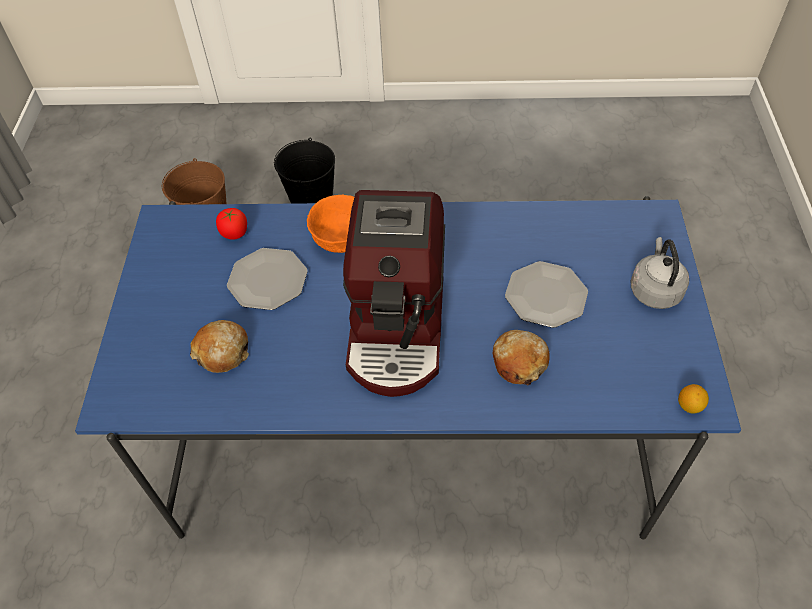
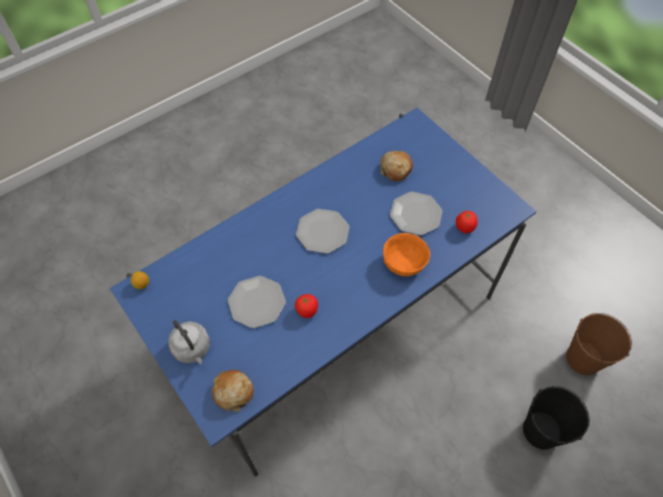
camera: 140 degrees right, 5 degrees up
(398, 329) = (322, 232): coffee machine -> plate
(493, 255) = (307, 310): none -> tomato
(519, 362) = (246, 253): bread -> bread (233, 392)

